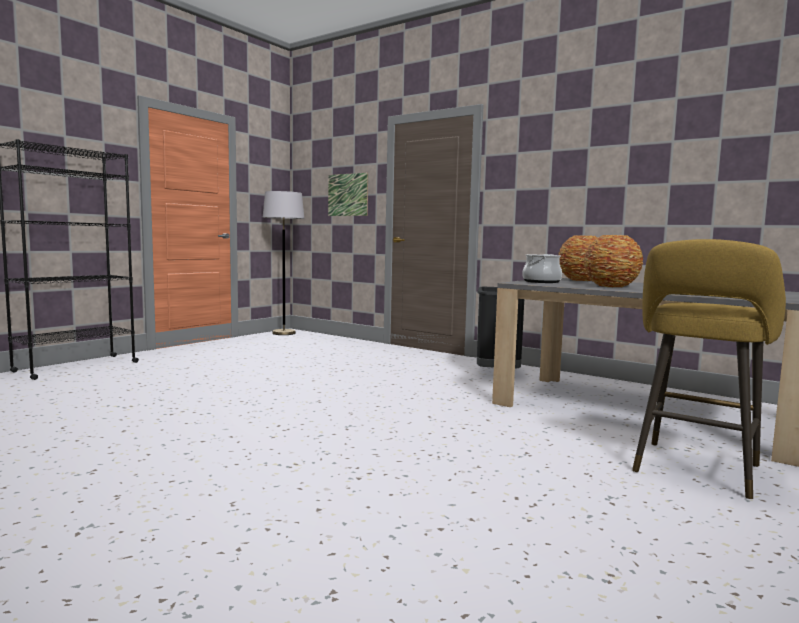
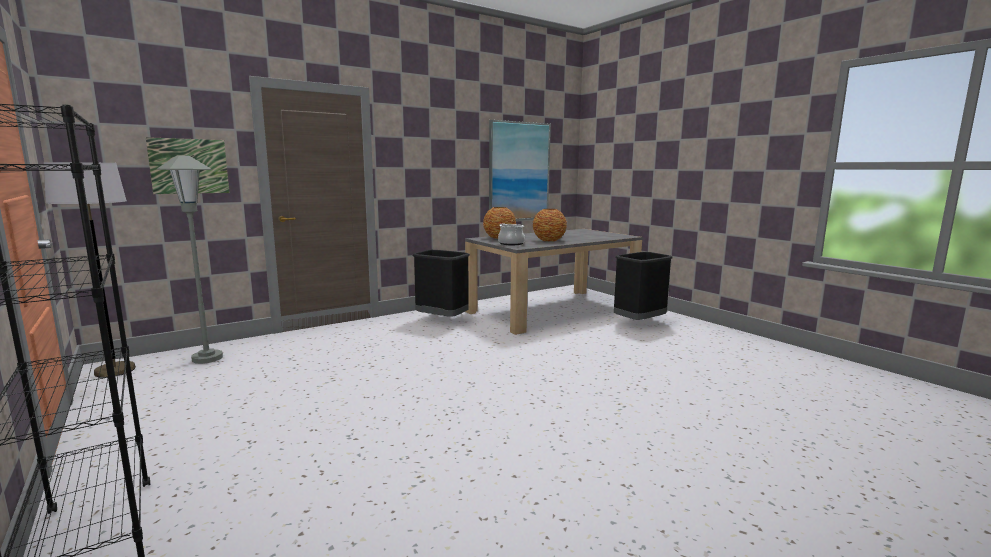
camera: 70 degrees left, 5 degrees up
(317, 341) = (207, 358): none -> grey floor lamp
(695, 471) = (639, 323): yellow stool -> black trash can
(704, 187) = (519, 172): none -> picture

